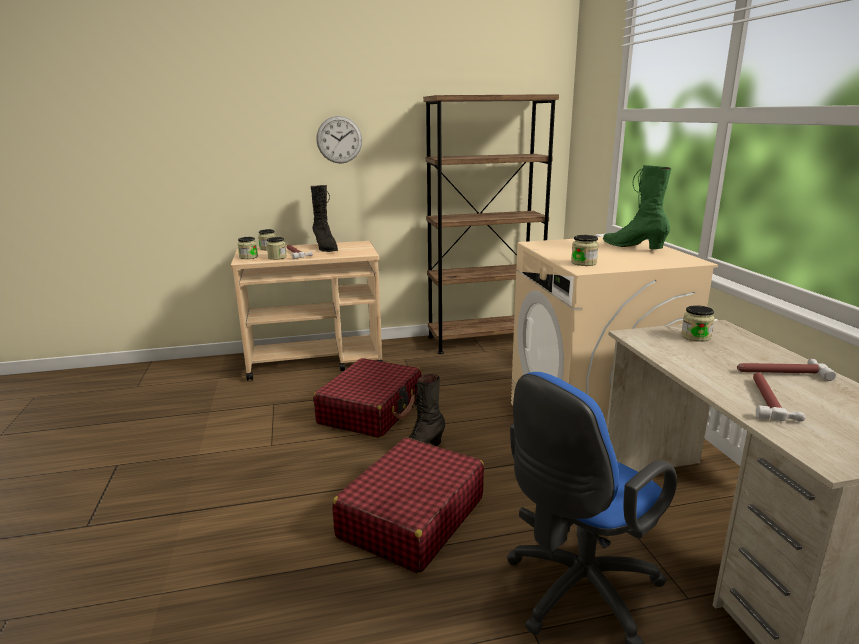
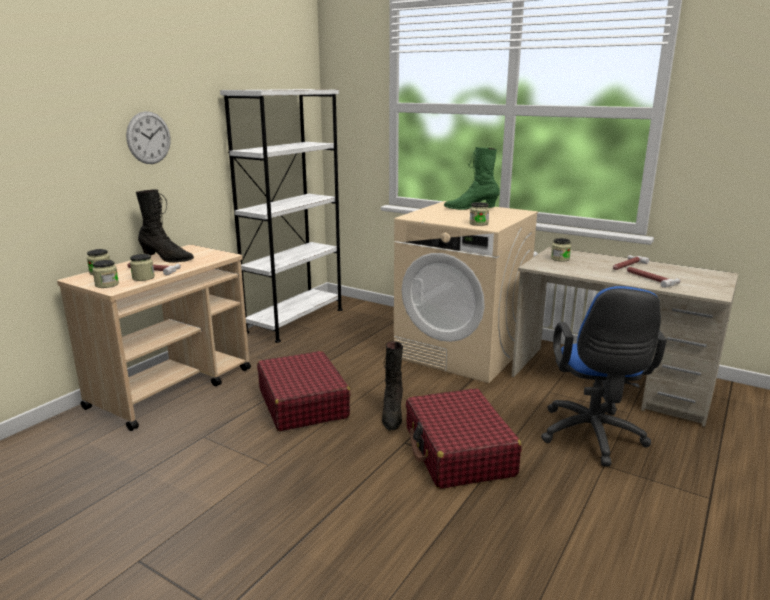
camera: 45 degrees left, 0 degrees up
(484, 340) = (295, 320): brown bookcase -> white bookcase

